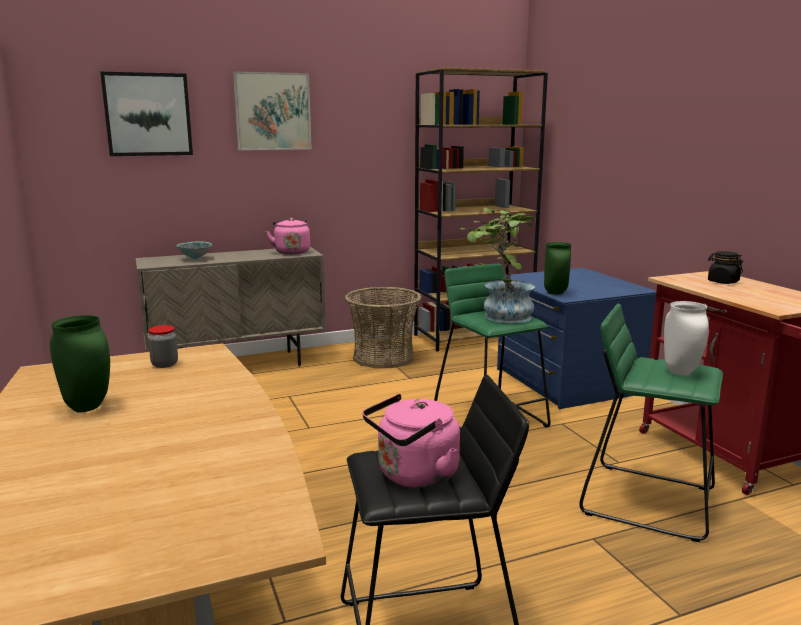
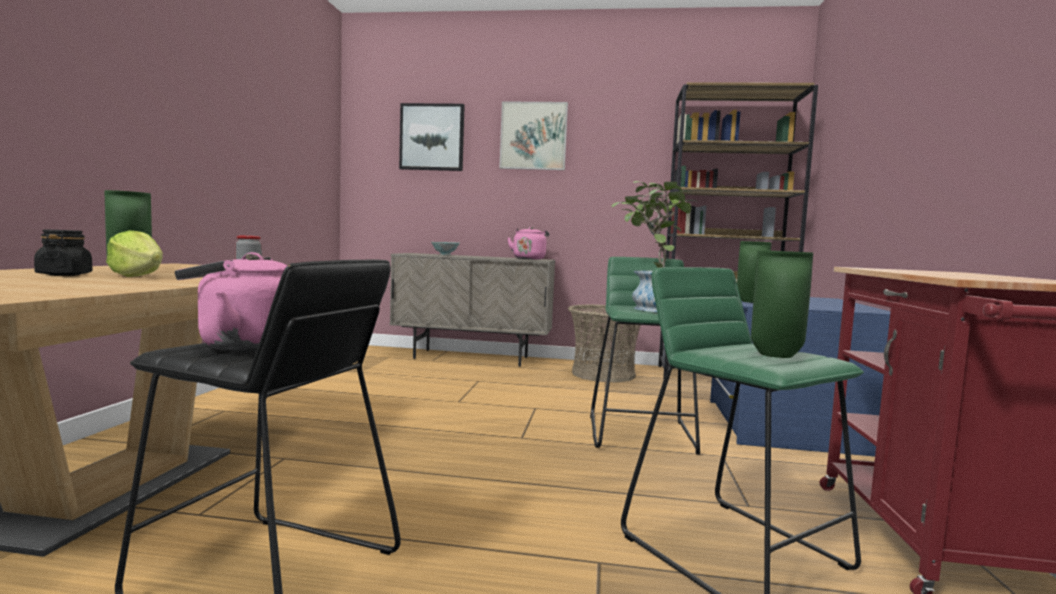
camera: 30 degrees right, 10 degrees down
(157, 420) = (137, 276): none -> lettuce
(679, 372) = (774, 355): white vase -> green vase
(723, 282) = (945, 272): black jar -> black jar (64, 275)

